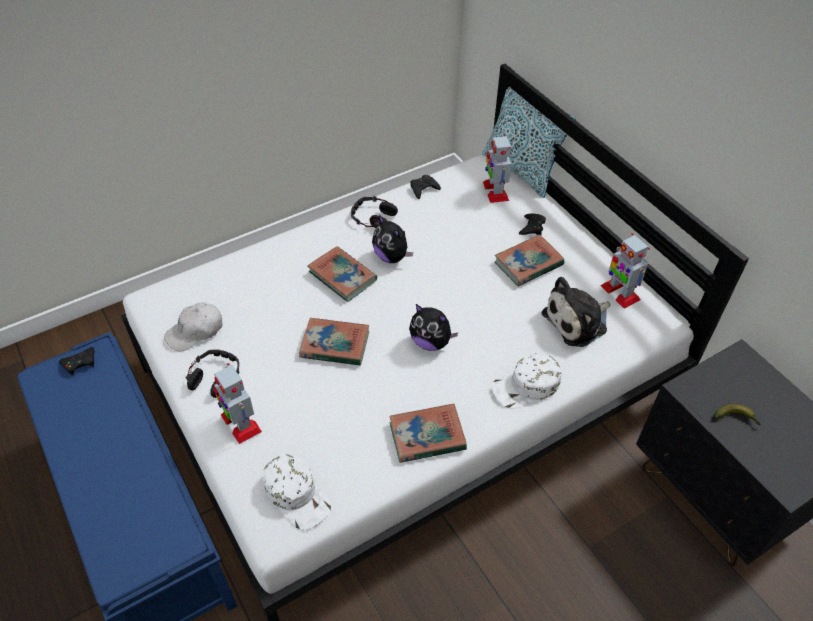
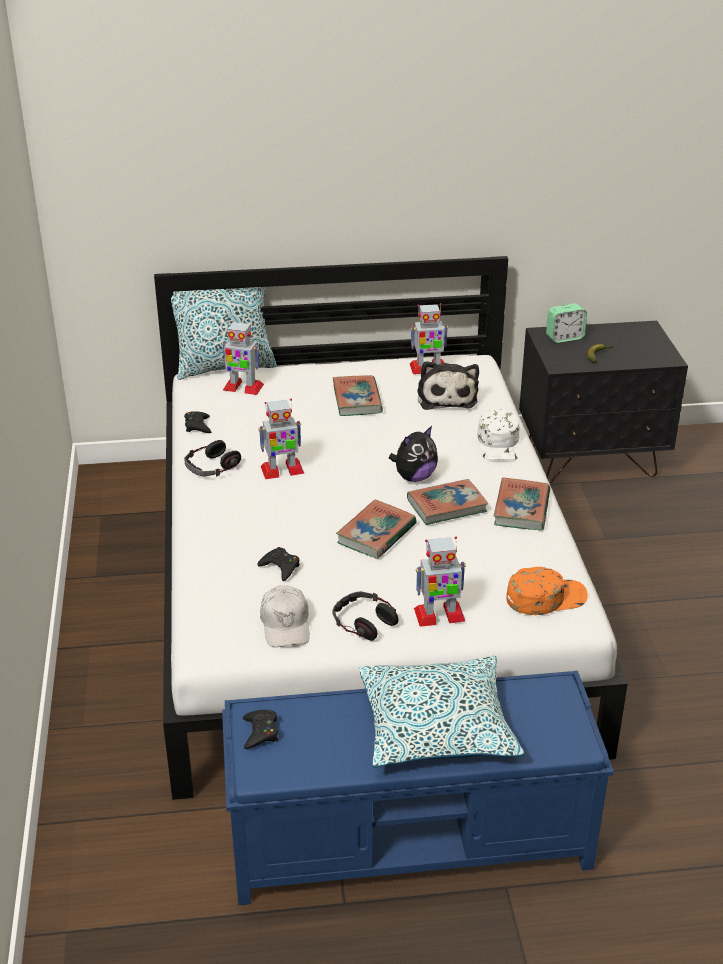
camera: 65 degrees left, 15 degrees down
(112, 468) = (437, 726): none -> pillow
(297, 495) = (546, 597): white cap -> orange cap
(342, 276) = (284, 506): book -> book (447, 506)
(392, 256) = (281, 470): plush toy -> toy robot
(532, 227) = (311, 384): black game controller -> black game controller (280, 567)
(750, 377) = (564, 337): none -> alarm clock

